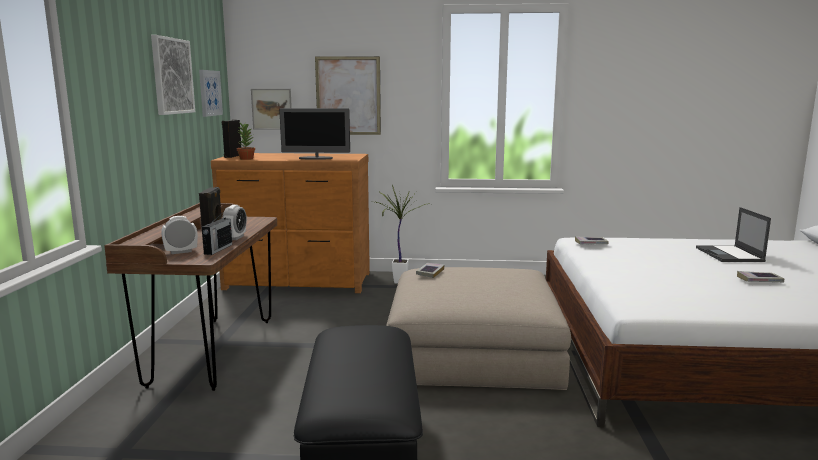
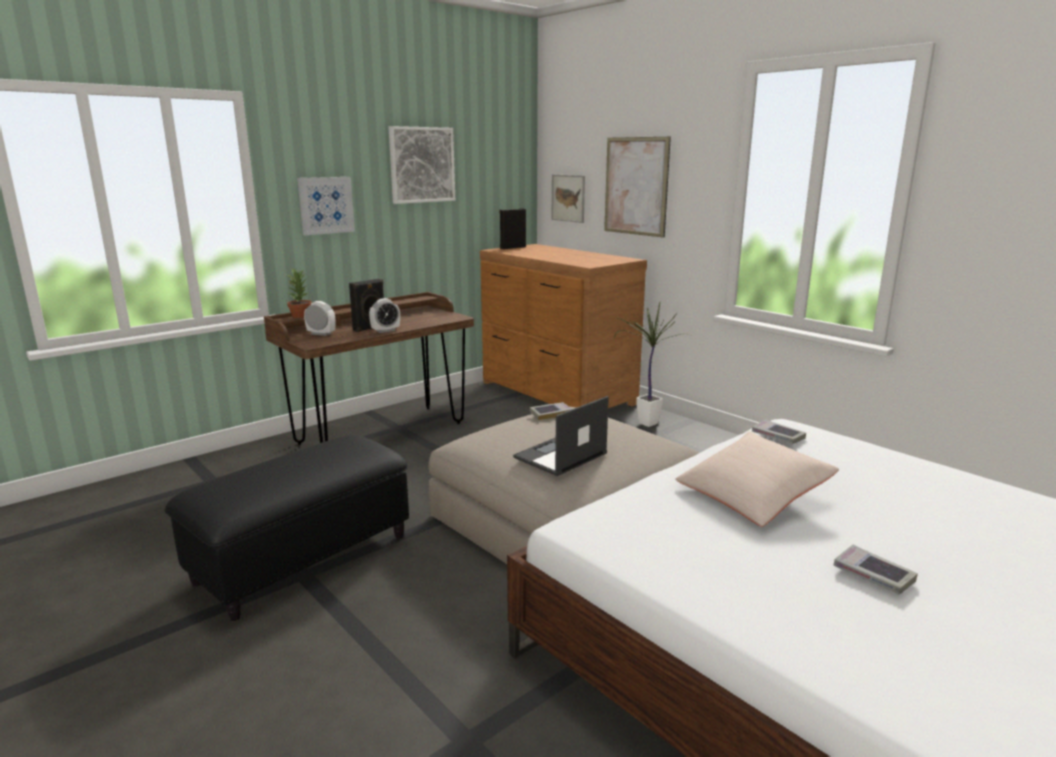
camera: 45 degrees right, 5 degrees up
(209, 93) = (493, 179): picture -> picture (326, 205)
(217, 249) = (345, 338): radio -> none
(246, 159) = (510, 252): potted plant -> potted plant (301, 316)
(316, 158) = (567, 259): monitor -> none
(650, 270) = (752, 495): none -> beige pillow
(730, 254) = (966, 524): laptop -> laptop (560, 456)

